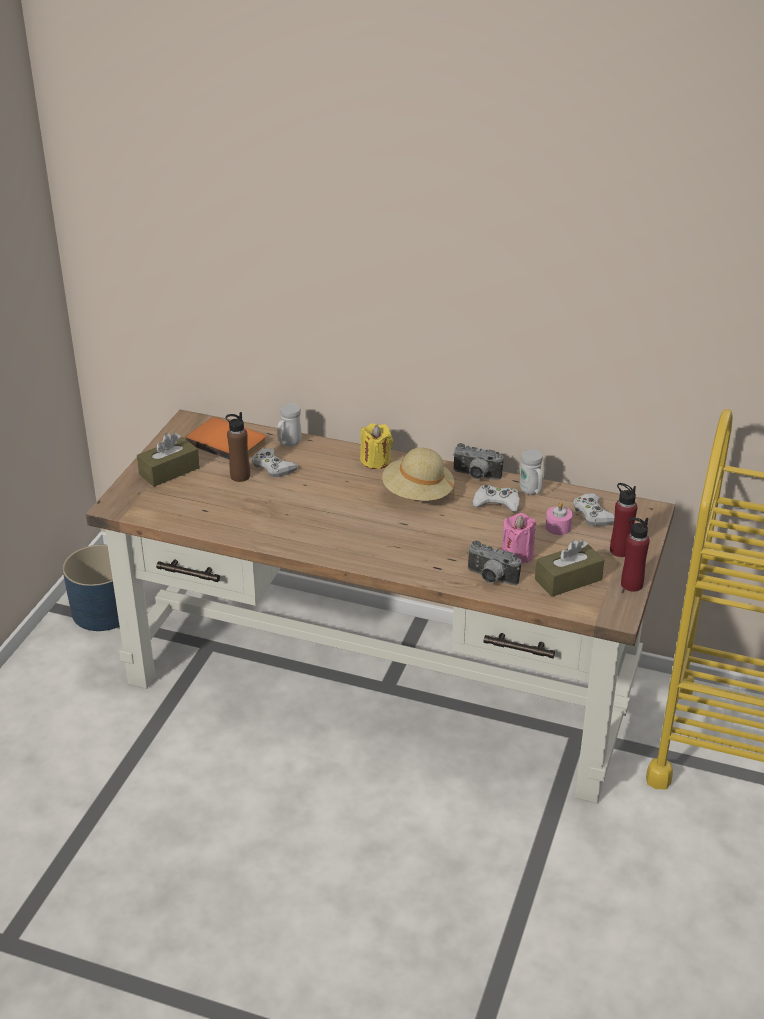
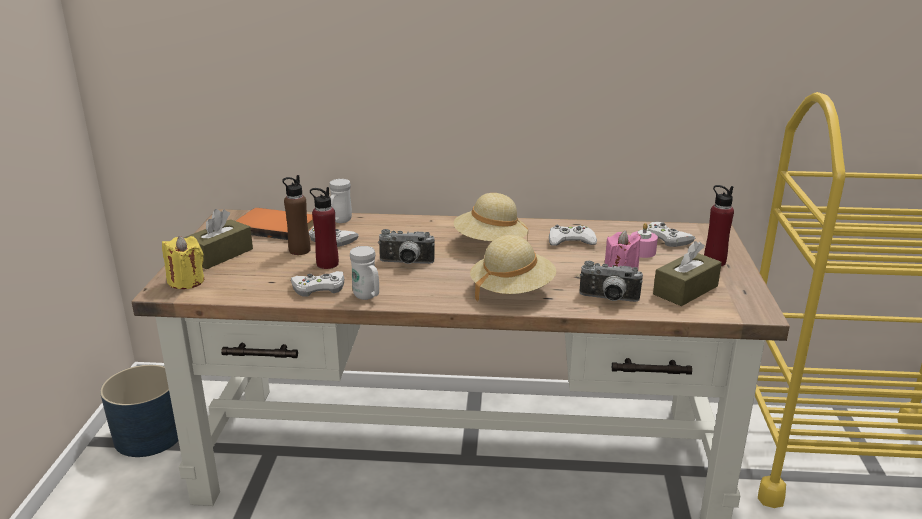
camera: 15 degrees left, 10 degrees down
(242, 524) = (319, 288): none -> white game controller
(375, 461) = (433, 224): yellow candle -> yellow candle (186, 281)
(409, 554) = (512, 290): none -> beige hat
(475, 476) = (537, 225): camera -> camera (406, 263)
(531, 492) = (597, 230): white mug -> white mug (367, 297)
(631, 584) = (748, 286): red bottle -> red bottle (327, 264)

